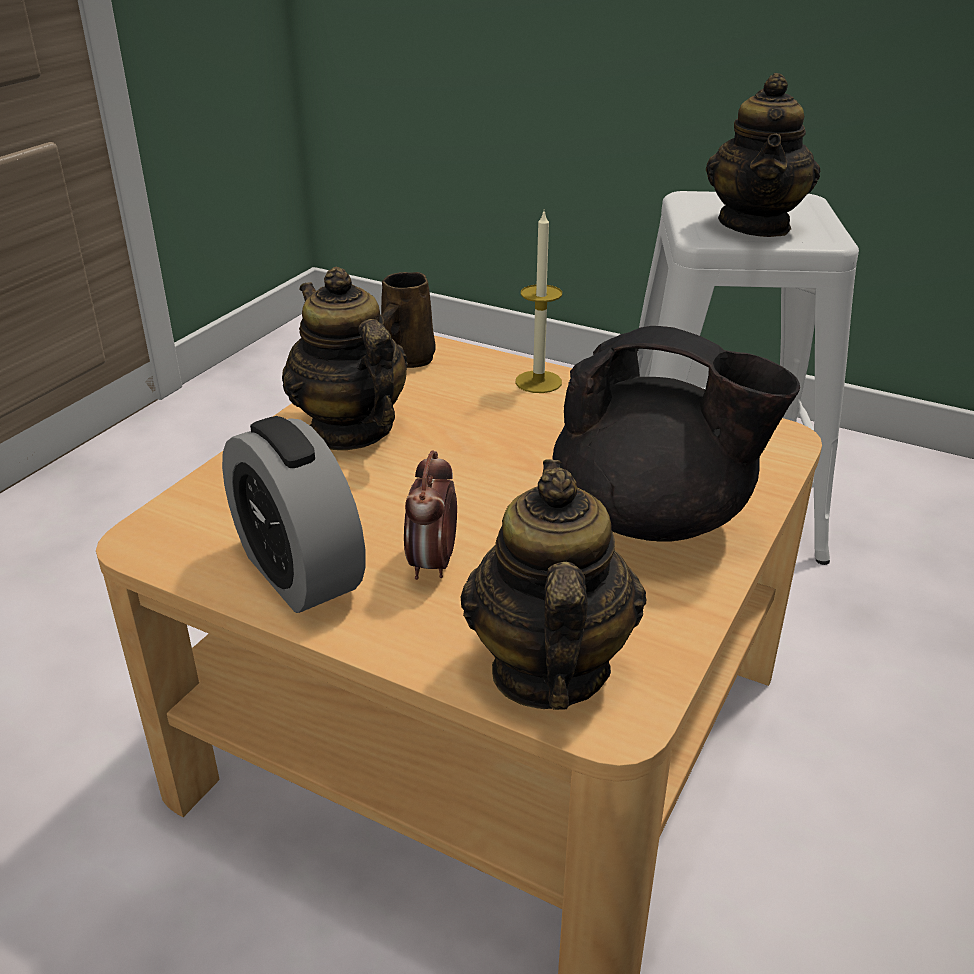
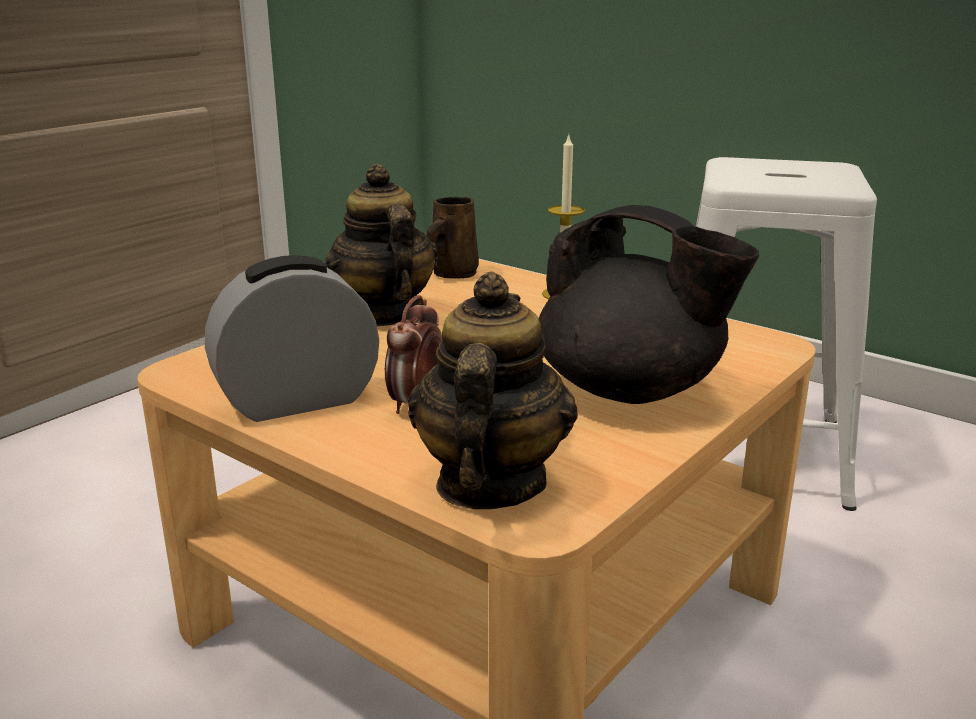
camera: 10 degrees right, 10 degrees down
(299, 572) = (298, 401): alarm clock -> alarm clock turned 90 degrees clockwise
(755, 225) = (782, 178): teapot -> none

